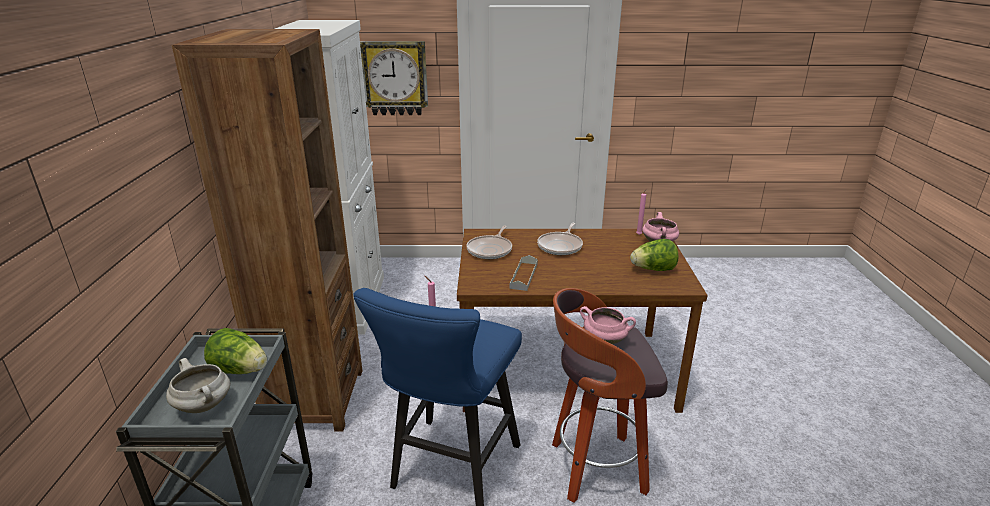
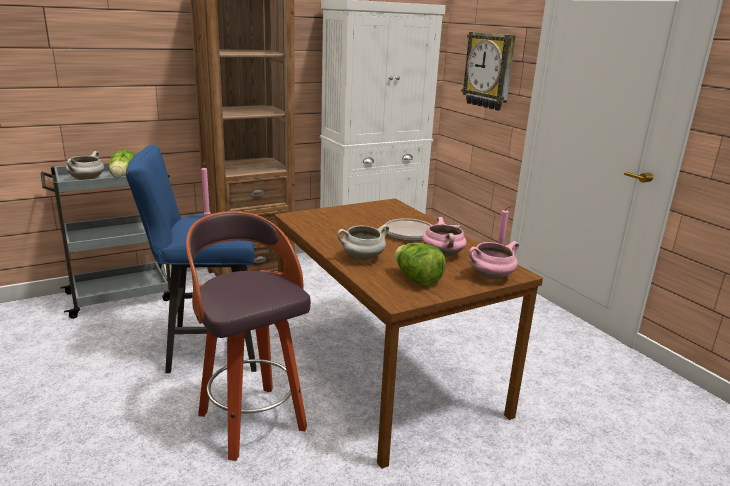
camera: 60 degrees right, 5 degrees down
(490, 250) = (366, 211): frying pan -> none
(523, 276) = (331, 229): grey tray -> none
(601, 279) = (362, 258): none -> white cooking pot
(605, 340) = (261, 281): pink cooking pot -> pink cooking pot (443, 255)

